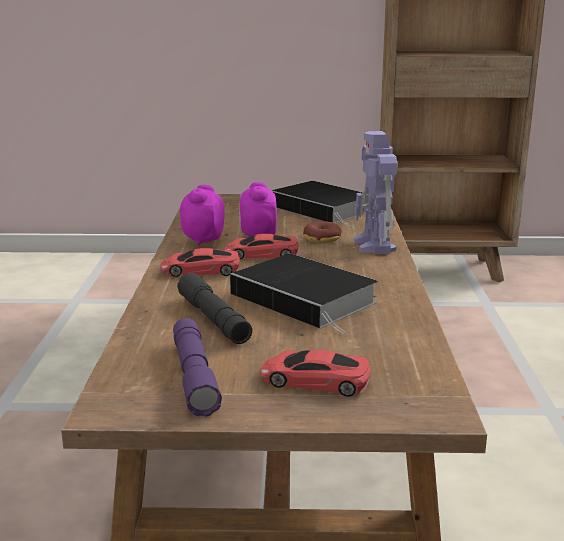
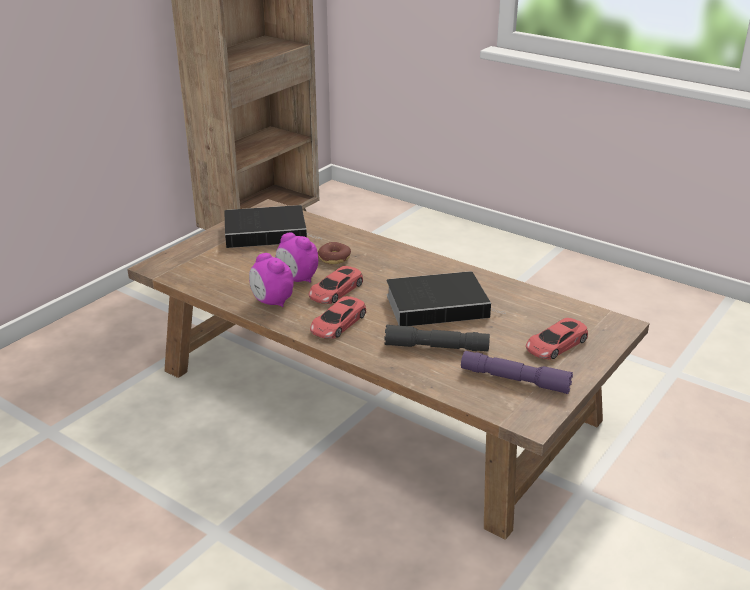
camera: 55 degrees left, 10 degrees up
(374, 246) = (374, 247): toy robot -> none

